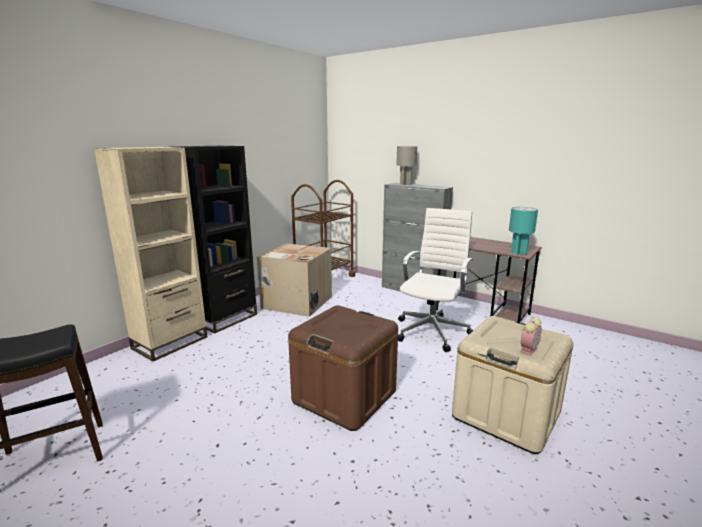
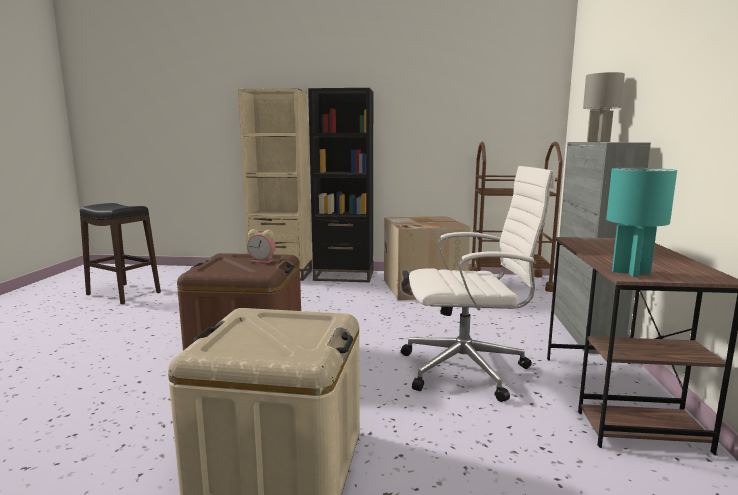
camera: 60 degrees right, 5 degrees down
(528, 349) = (243, 344): alarm clock -> alarm clock (263, 261)

